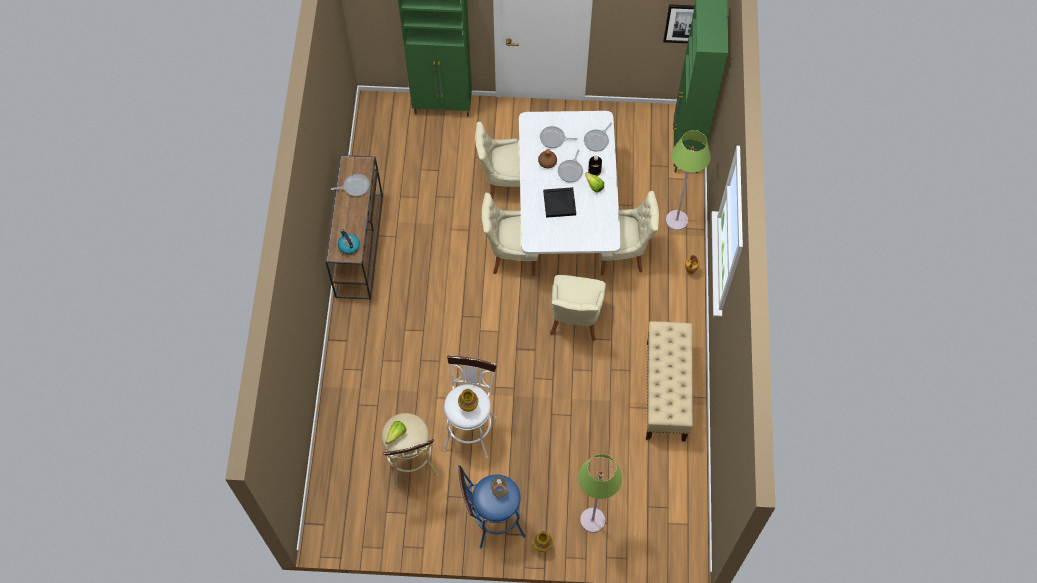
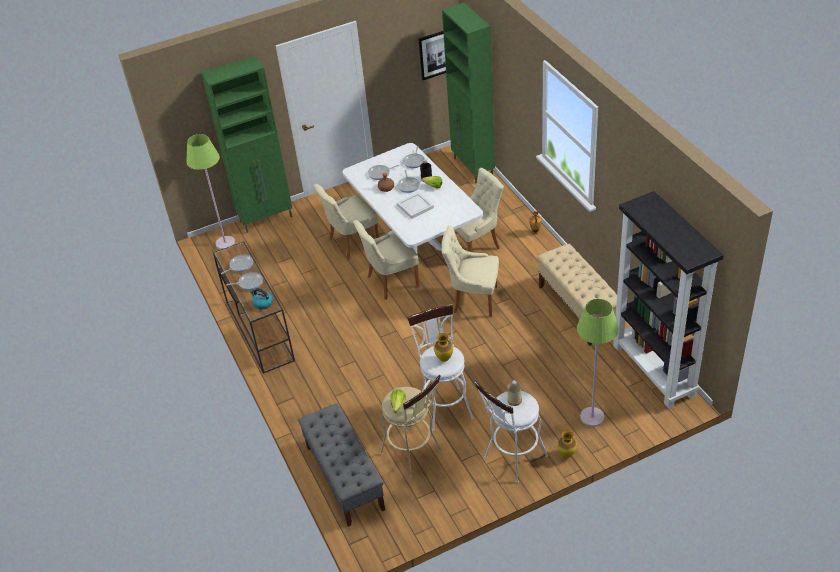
camera: 25 degrees left, 20 degrees down
(339, 454) = (344, 478): none -> grey bench
(351, 213) = (249, 283): none -> frying pan
(492, 522) = (512, 460): blue stool -> white stool
(560, 203) = (416, 206): black tray -> white tray
(575, 321) = (473, 299): beige chair -> beige chair turned 120 degrees clockwise
(676, 220) = (500, 208): green floor lamp -> green floor lamp (225, 243)
(686, 504) = (654, 370): none -> black bookcase

